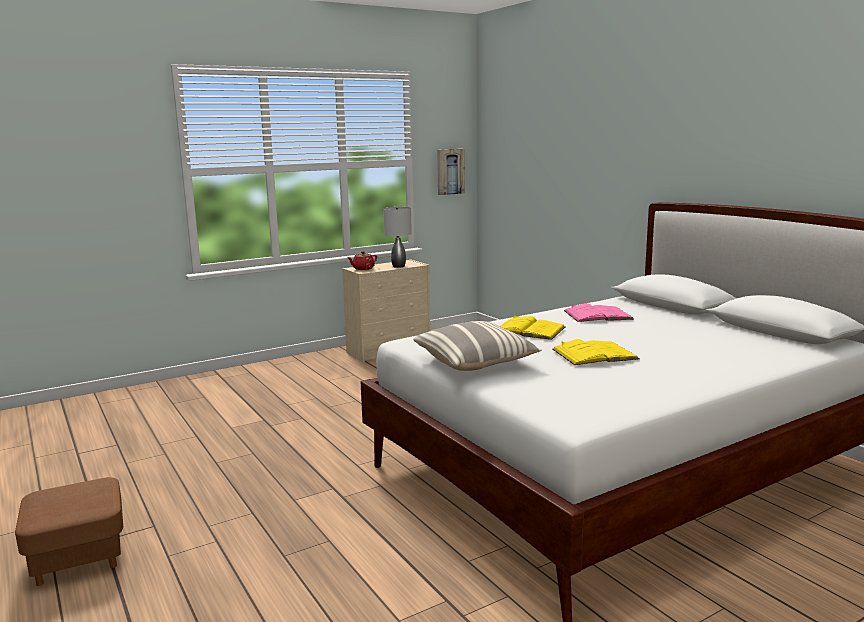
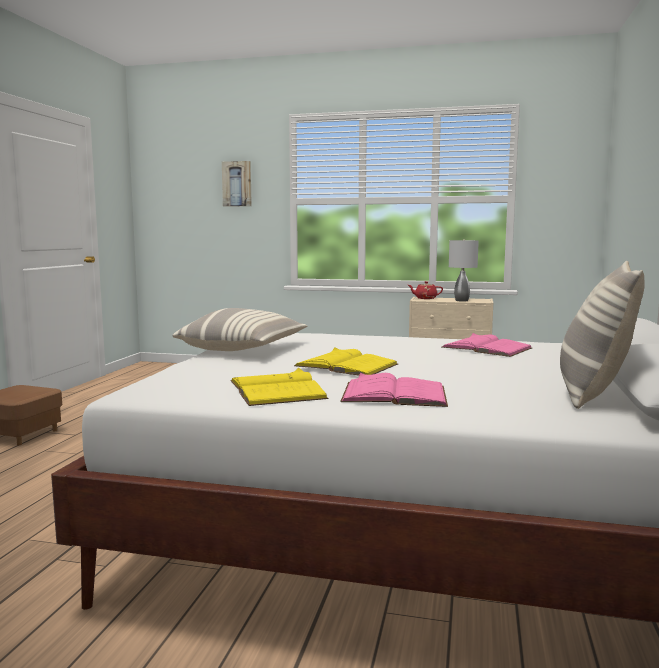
camera: 45 degrees right, 5 degrees down
(449, 171) = (564, 210): picture -> picture (237, 184)
(528, 330) = (366, 342): yellow book -> yellow book (276, 389)
(692, 366) = (394, 394): none -> pink book
(749, 336) = (593, 394): none -> pillow

